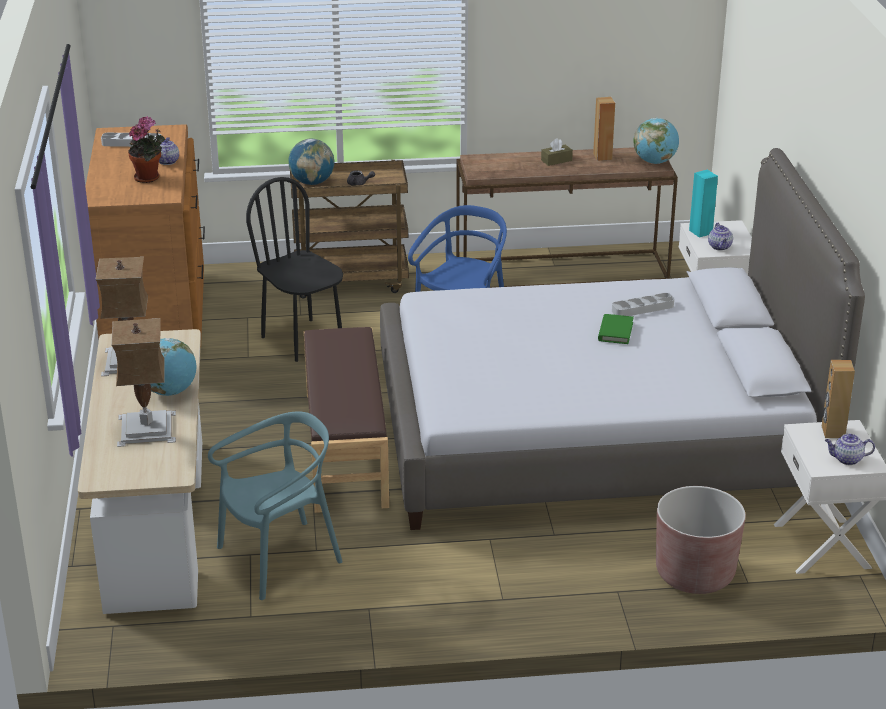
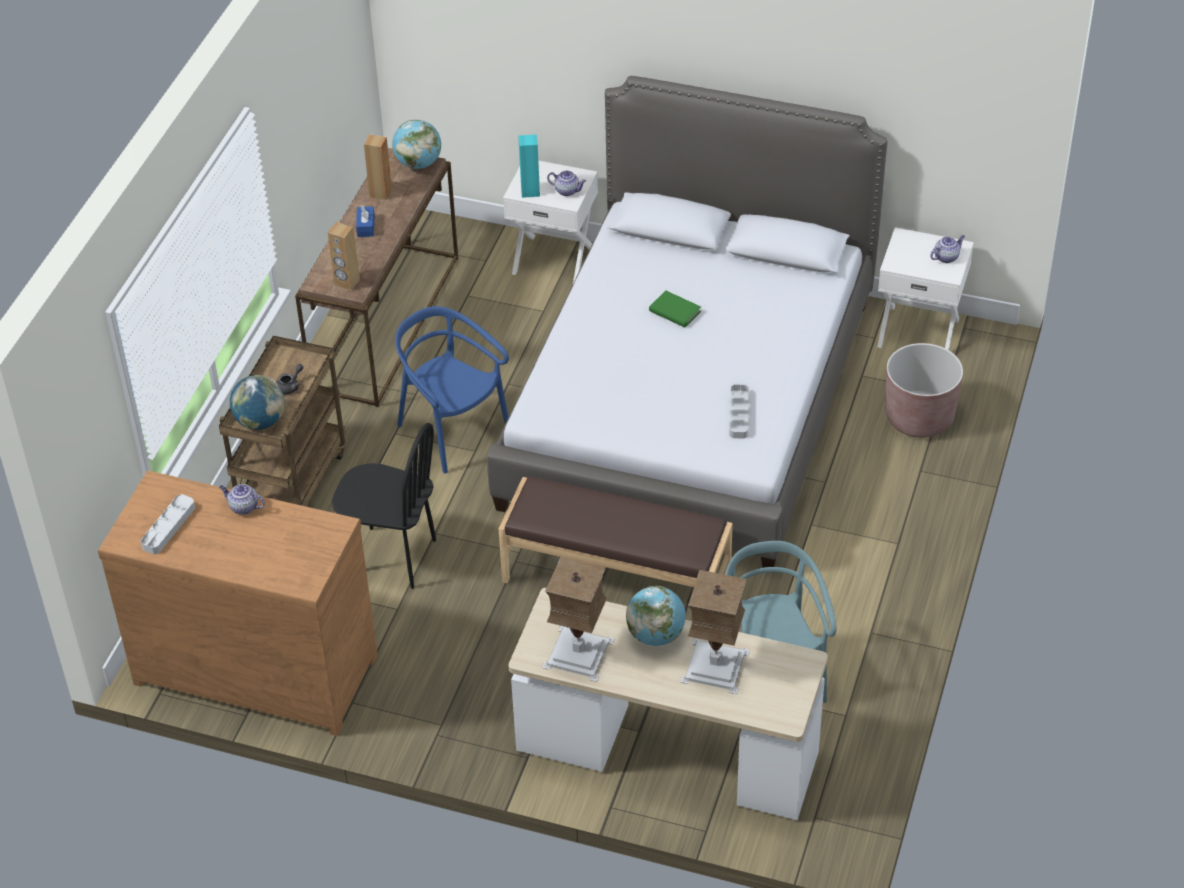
camera: 65 degrees left, 15 degrees up
(149, 178) = (277, 531): potted plant -> none
(303, 340) = (392, 557): black chair -> black chair turned 150 degrees counterclockwise
(556, 160) = (366, 226): brown tissue box -> blue tissue box
(642, 308) = (643, 280): grey tray -> grey tray (739, 414)
(832, 432) = (905, 248): brown speaker -> brown speaker (347, 282)
(846, 459) = (946, 257): teapot -> teapot turned 150 degrees counterclockwise

